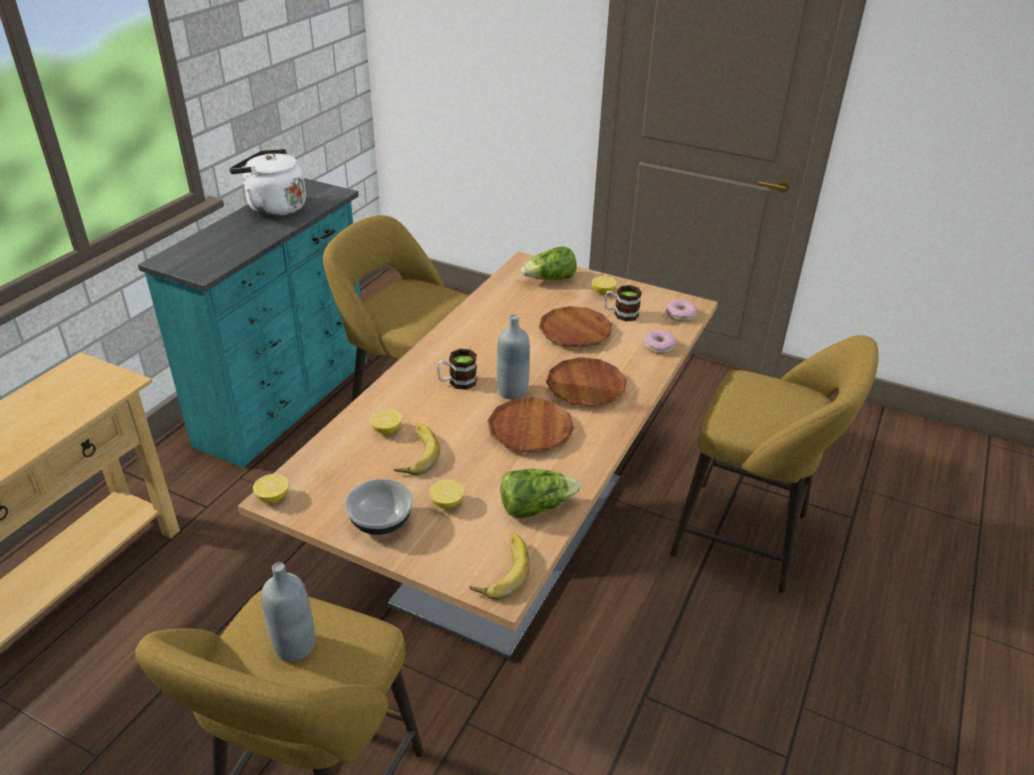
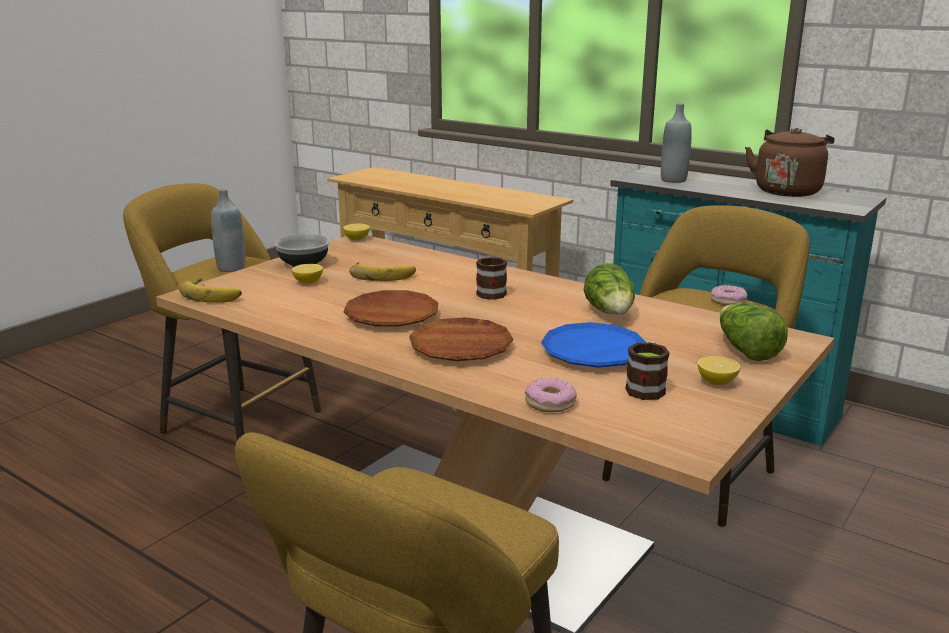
camera: 100 degrees right, 15 degrees down
(274, 207) = (787, 191): white kettle -> brown kettle
(387, 430) = (422, 267): lemon -> none
(512, 391) = (465, 312): grey bottle -> grey bottle (673, 180)
(535, 507) = (275, 310): lettuce -> lettuce (610, 313)
(574, 332) = (593, 352): brown plate -> blue plate
(681, 315) = (649, 434): donut -> donut (728, 301)

